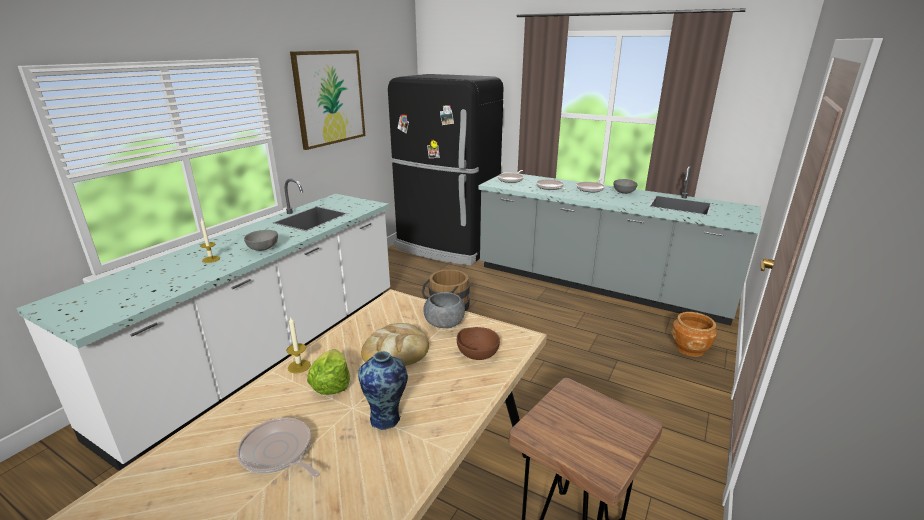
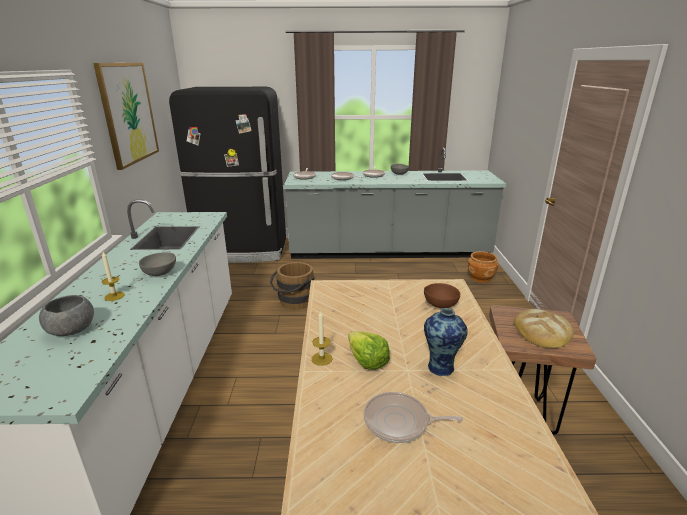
camera: 30 degrees left, 0 degrees up
(396, 350) = (380, 320): bread -> bread (542, 331)
(444, 323) = (389, 292): grey bowl -> grey bowl (72, 330)

